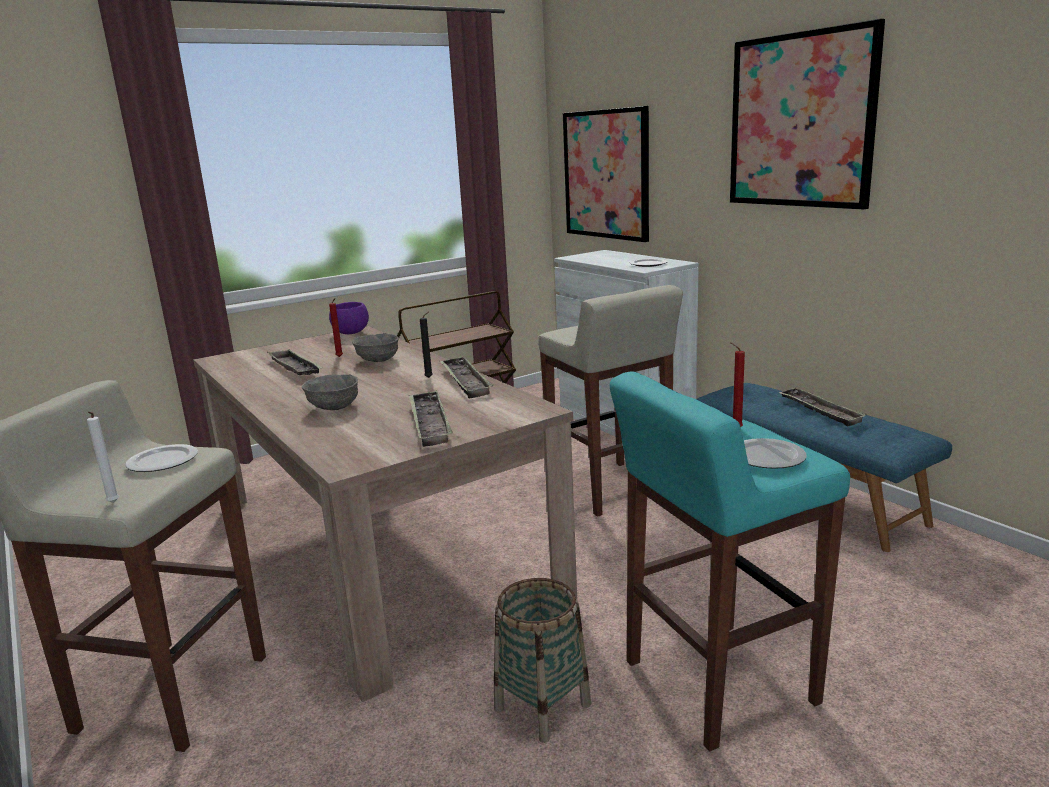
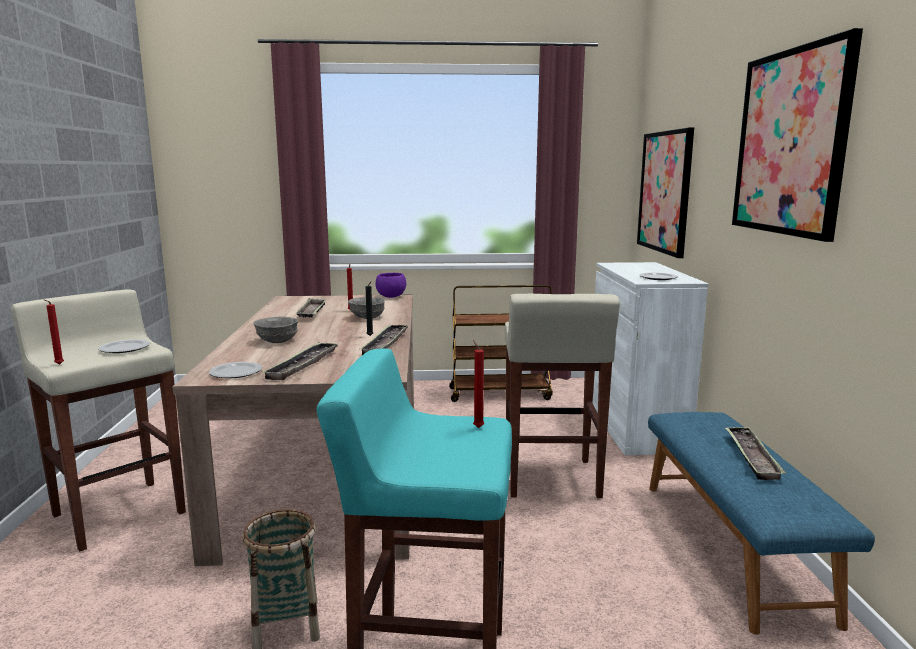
camera: 30 degrees right, 5 degrees down
(113, 503) = (58, 365): white candle -> red candle
(768, 456) = (449, 456): plate -> plate (237, 372)

